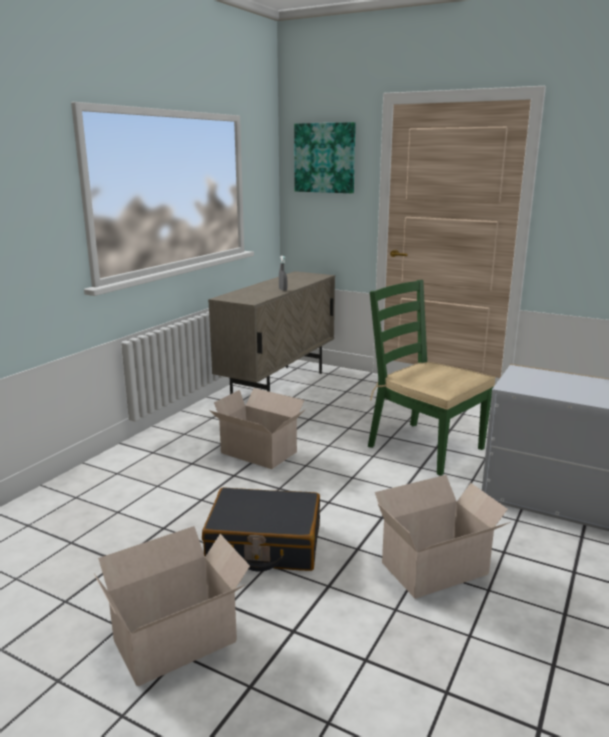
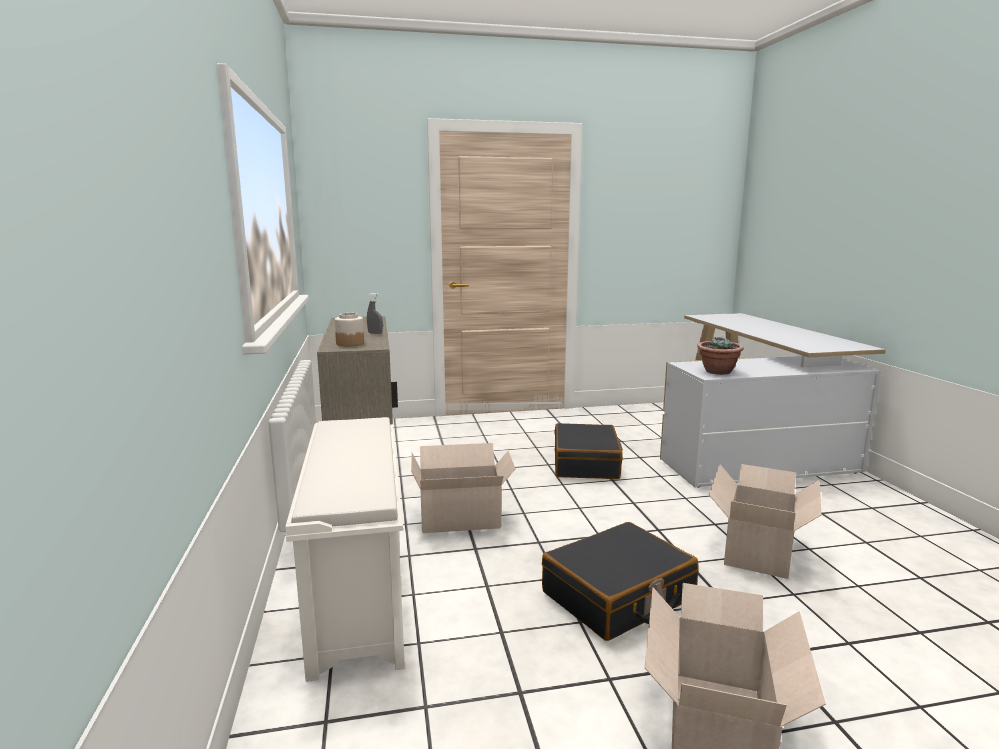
camera: 40 degrees left, 5 degrees down
(133, 472) = (357, 592): none -> white shoe rack
(243, 296) = (350, 343): none -> jar
(325, 158) = (361, 186): picture -> none
(424, 447) = (586, 463): green chair -> black suitcase
(531, 385) = (718, 372): none -> potted plant

